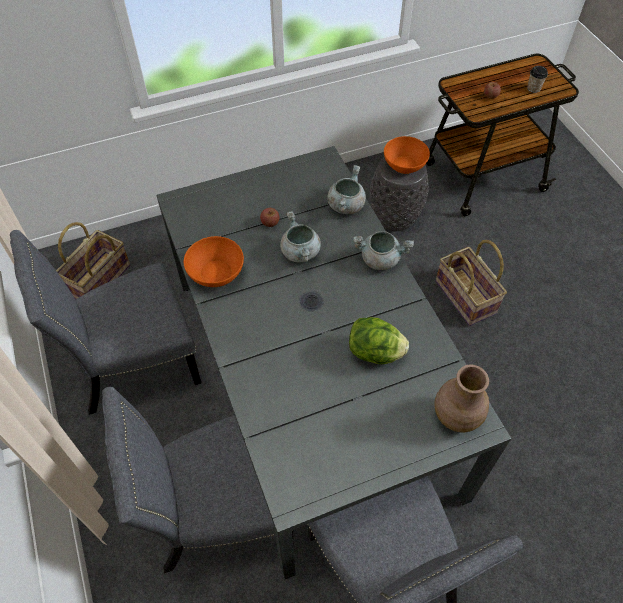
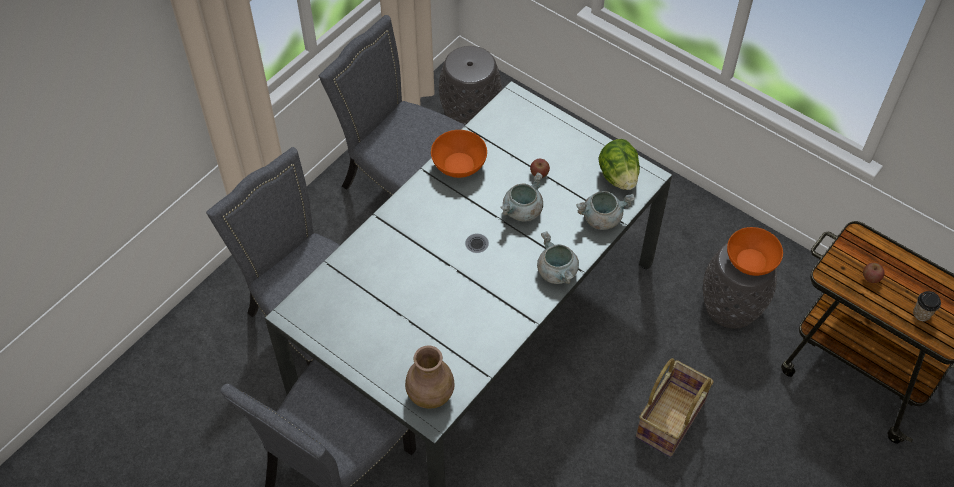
camera: 60 degrees right, 0 degrees up
(100, 280) = (470, 114): basket -> grey stool
(375, 352) = (455, 311): lettuce -> lettuce (618, 176)

